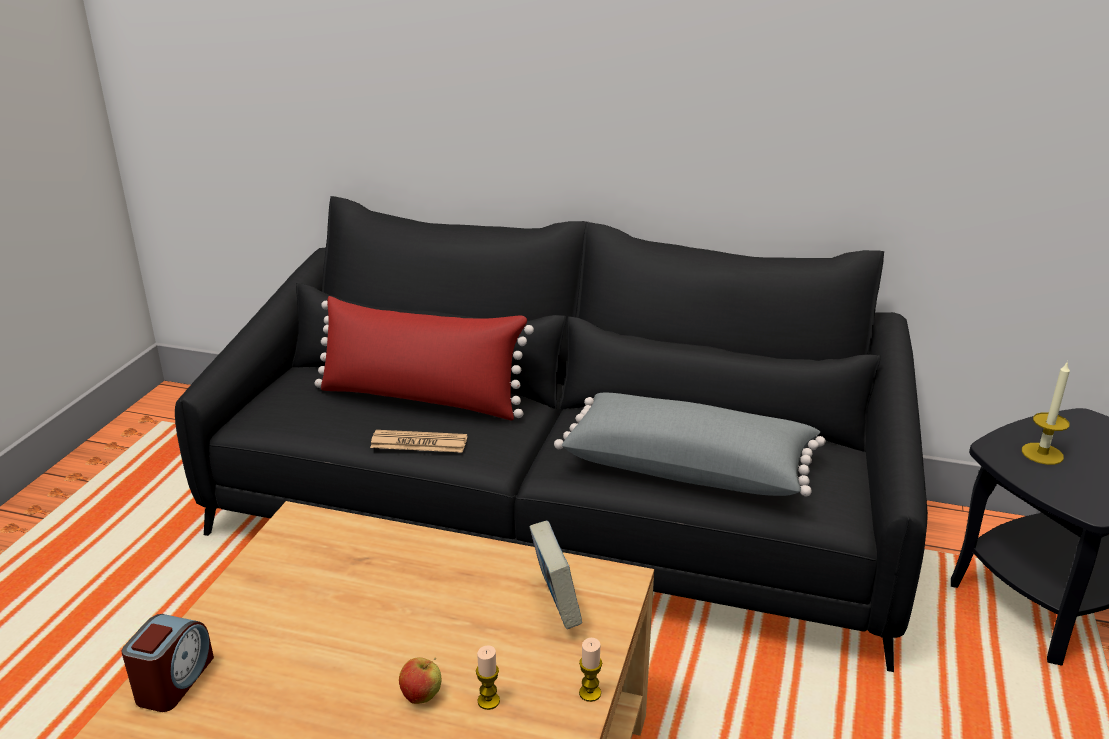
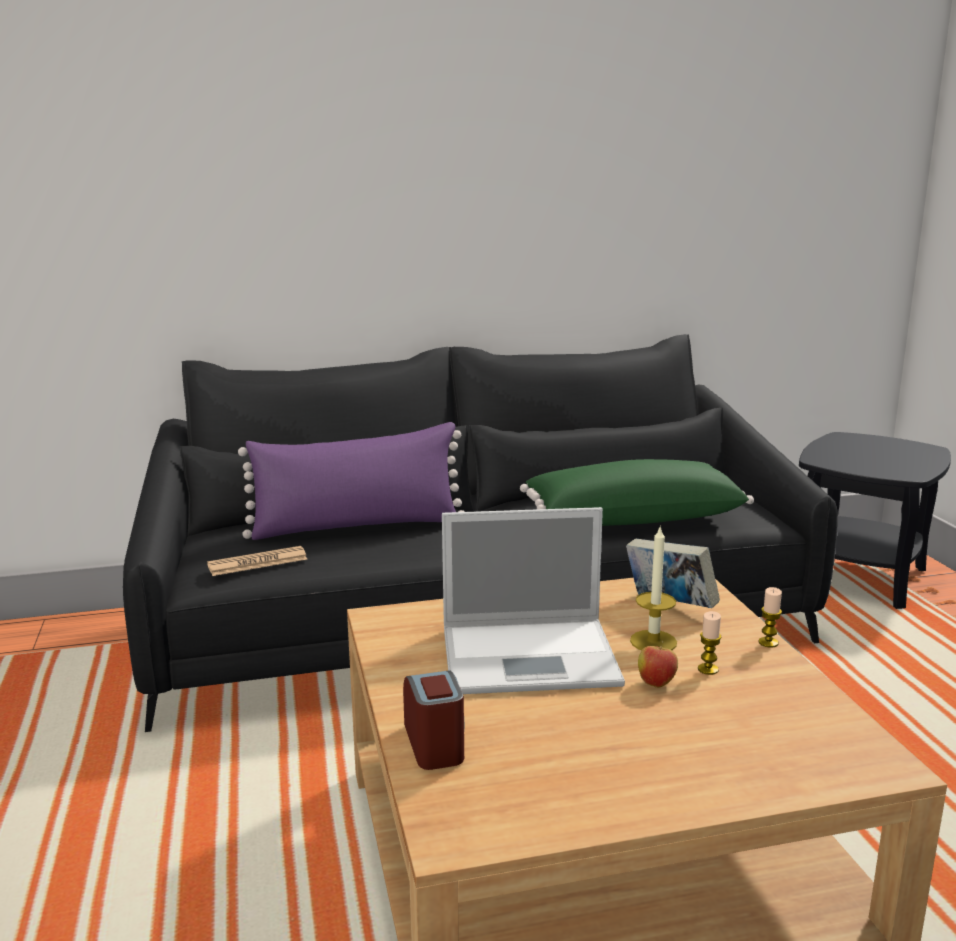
camera: 30 degrees left, 10 degrees down
(360, 616) = (532, 656): none -> laptop
(419, 443) = (398, 552): newspaper -> newspaper (257, 562)
(421, 399) = (357, 526): red pillow -> purple pillow
(688, 467) = (632, 518): grey pillow -> green pillow
(1042, 453) = (845, 456): candle -> candle (653, 641)

